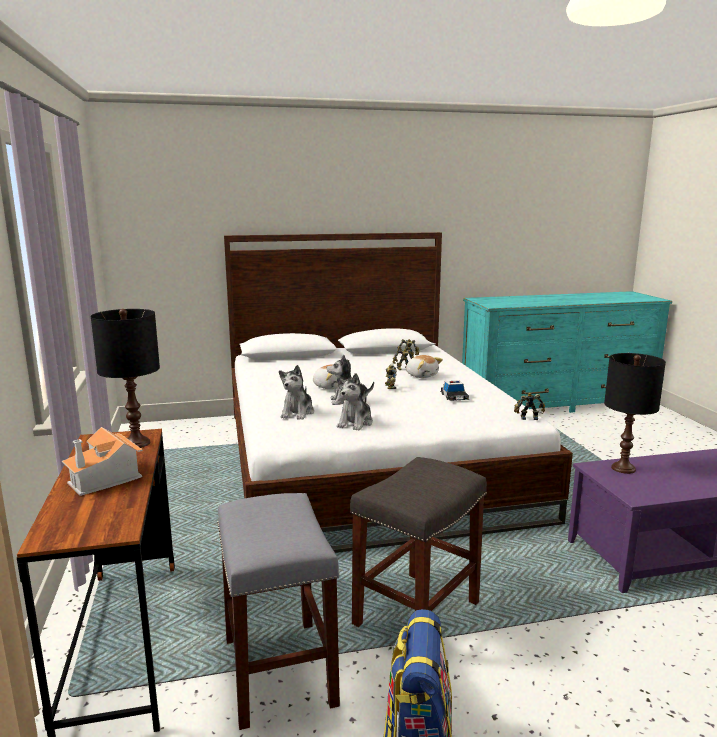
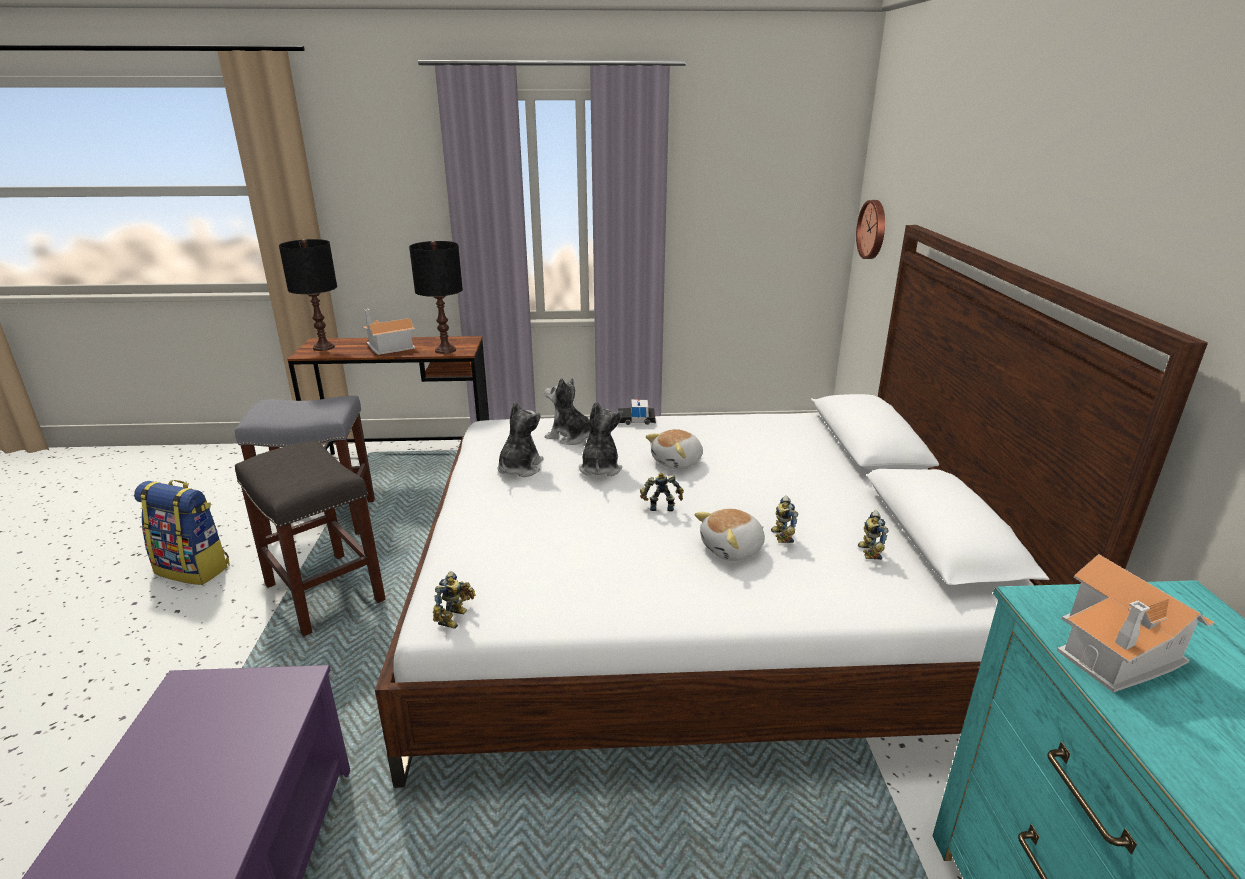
camera: 100 degrees right, 10 degrees up
(143, 253) = (873, 229): none -> wall clock
(355, 423) = (519, 468): plush toy -> plush toy turned 75 degrees clockwise
(454, 397) = (592, 559): toy car -> toy car (636, 419)
(509, 303) = (1118, 650): none -> toy house
(623, 468) = (261, 718): black table lamp -> black table lamp (323, 347)

